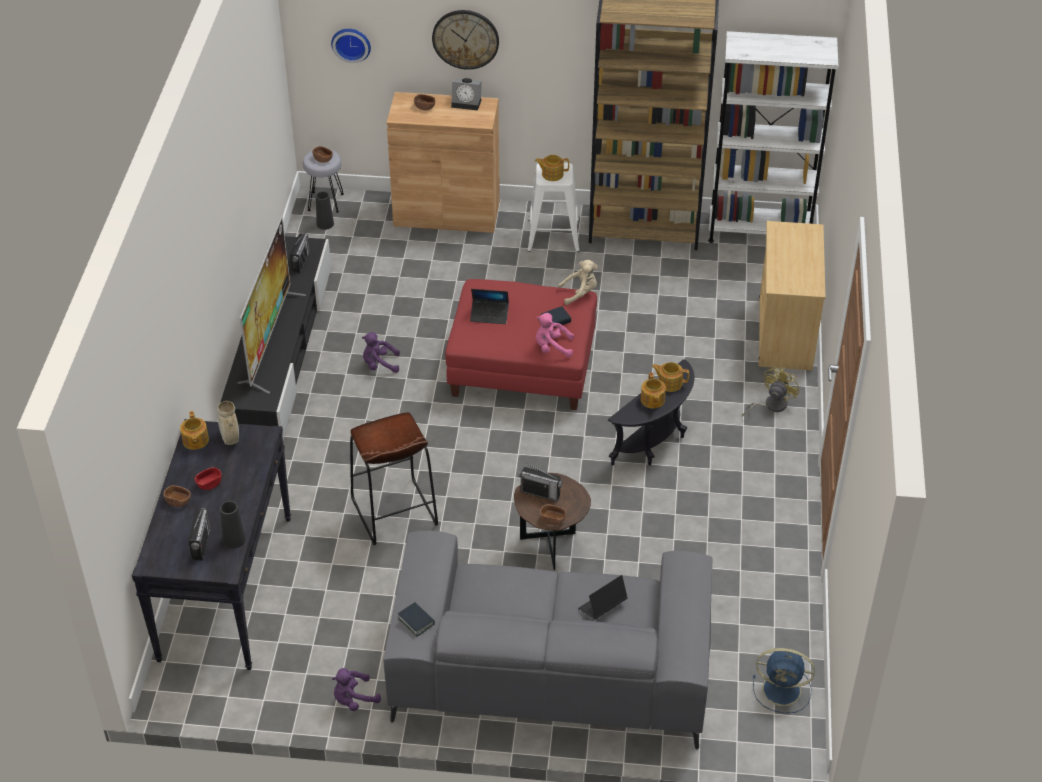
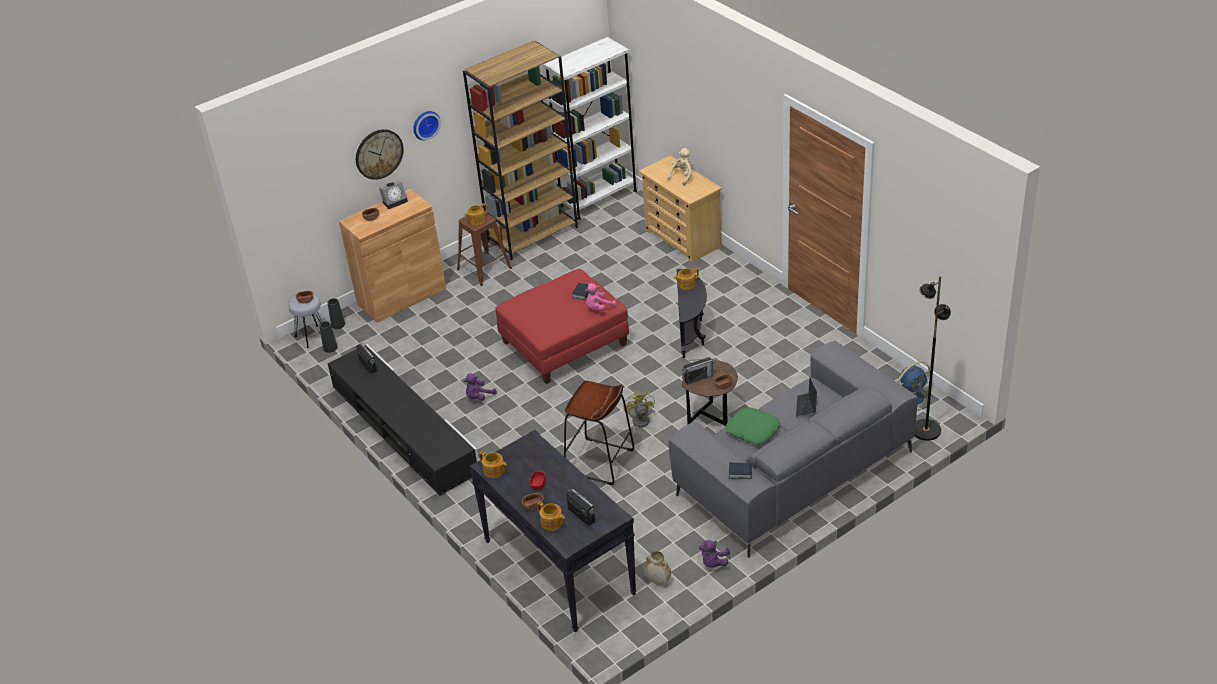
camera: 40 degrees left, 5 degrees down
(230, 439) = (514, 456): beige vase -> beige vase (657, 581)
(234, 539) = (597, 499): black vase -> black vase (338, 324)
(269, 340) = (412, 417): television -> none
(351, 43) = (299, 198): wall clock -> wall clock (425, 124)
(489, 315) = (540, 314): laptop -> none
(517, 589) = (752, 430): none -> green pillow
(554, 234) = (484, 268): white stool -> brown stool
(580, 293) = (574, 272): beige plush toy -> beige plush toy (682, 176)
(652, 400) = (689, 298): teapot -> teapot (552, 523)
(745, 737) = (925, 430): none -> black floor lamp
(770, 405) = (724, 276): yellow fan -> yellow fan (638, 424)

